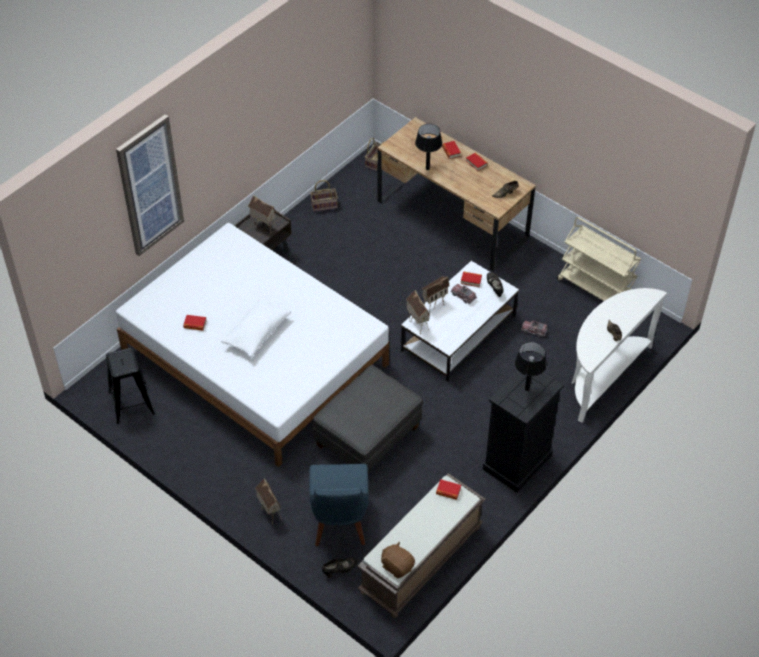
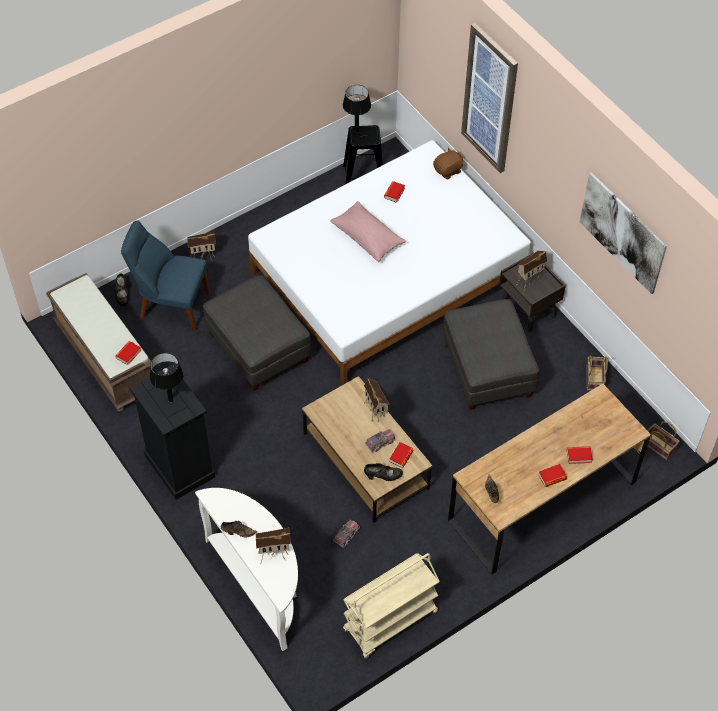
camera: 105 degrees right, 5 degrees up
(256, 333) = (367, 238): white pillow -> pink pillow
(284, 89) = (622, 232): none -> picture
(338, 271) = (487, 370): none -> grey ottoman
(397, 566) = (68, 297): brown plush toy -> brown plush toy (448, 171)
(417, 325) = (353, 390): toy house -> toy house (274, 554)
(427, 168) = (554, 424): black table lamp -> black table lamp (356, 131)
(458, 334) = (365, 460): white coffee table -> brown coffee table

